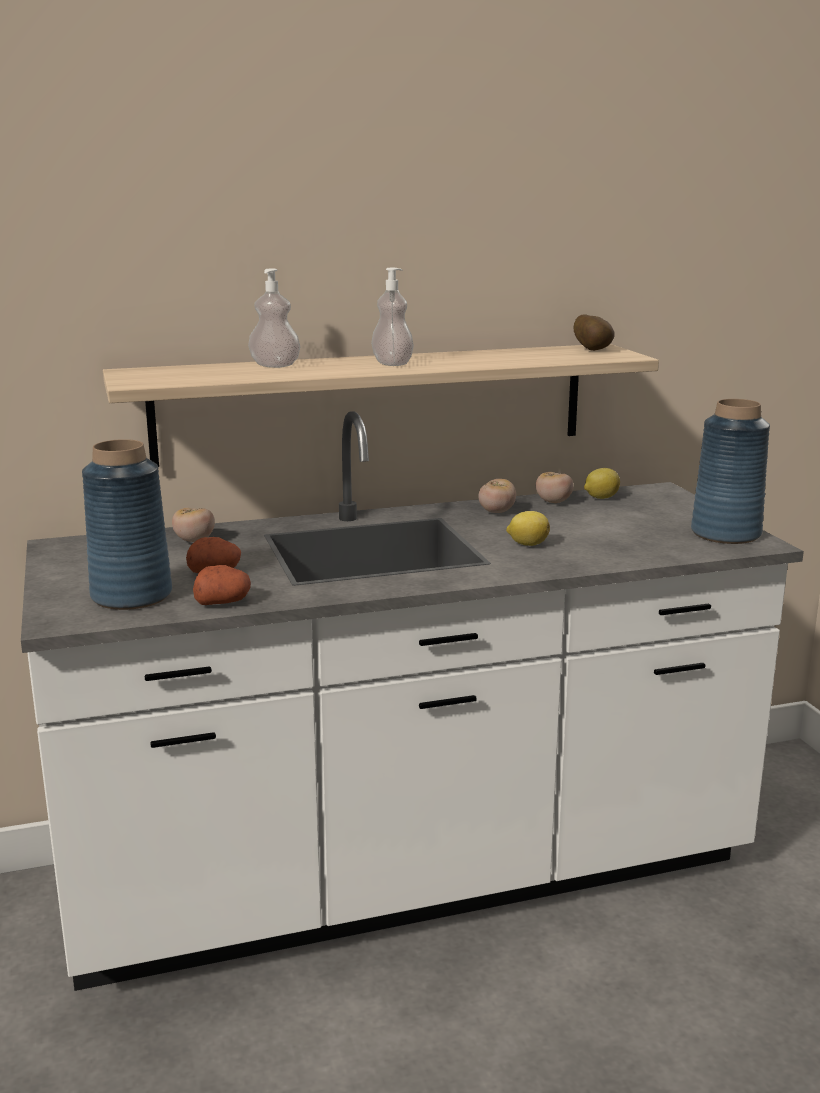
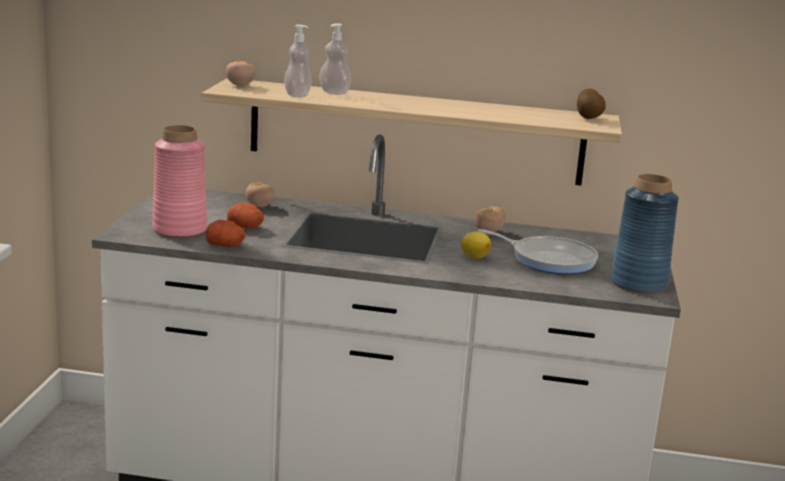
camera: 25 degrees right, 0 degrees up
(131, 596) = (179, 230): blue vase -> pink vase
(392, 364) = (414, 104): soap dispenser -> soap dispenser (297, 95)
(553, 502) = (542, 234): tomato -> tomato (240, 85)
(600, 497) = (584, 239): lemon -> none
(604, 528) = (549, 259): none -> frying pan

